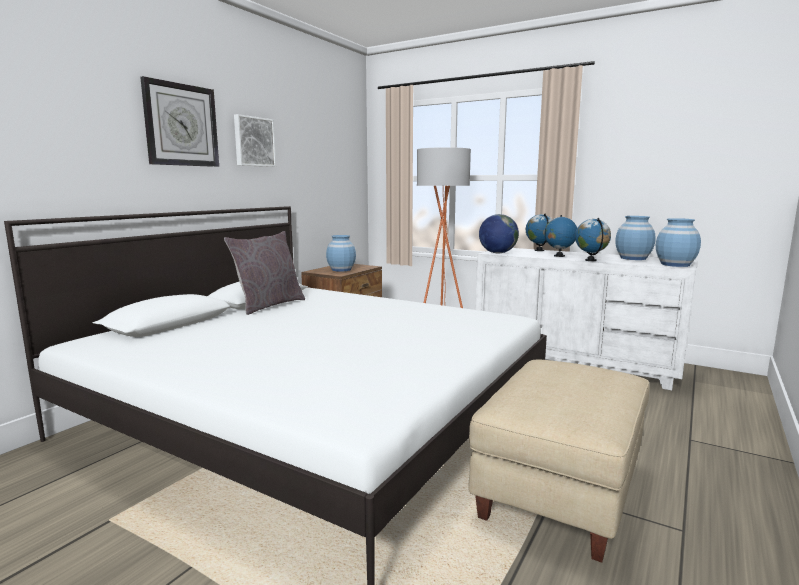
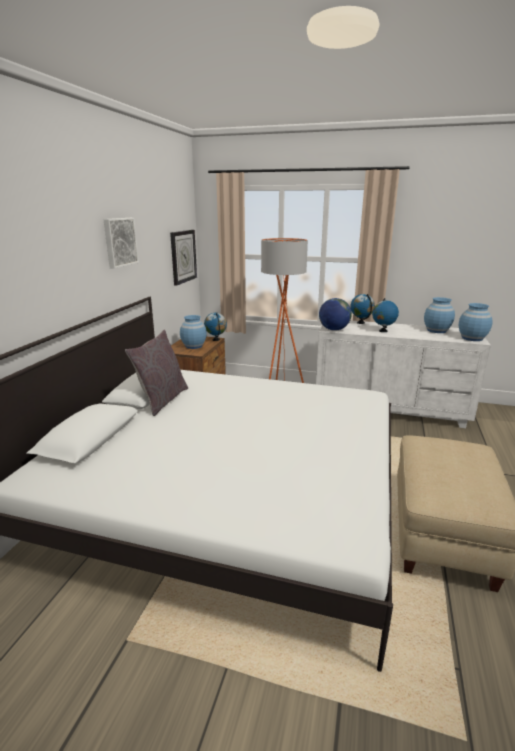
camera: 15 degrees left, 10 degrees up
(181, 125) = (65, 240): wall clock -> wall clock (183, 256)
(591, 260) = (411, 336): globe -> globe (216, 340)

